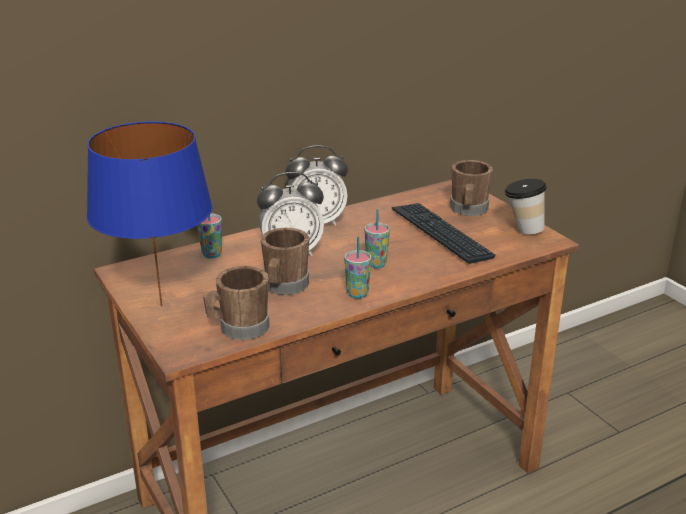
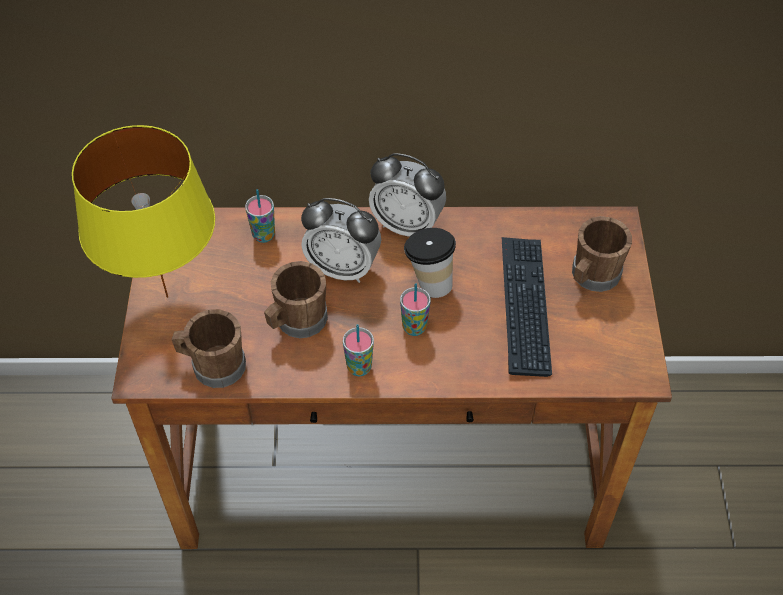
camera: 30 degrees right, 25 degrees up
(161, 305) = (168, 295): blue table lamp -> yellow table lamp
(522, 230) = (624, 342): cup -> cup (429, 282)

